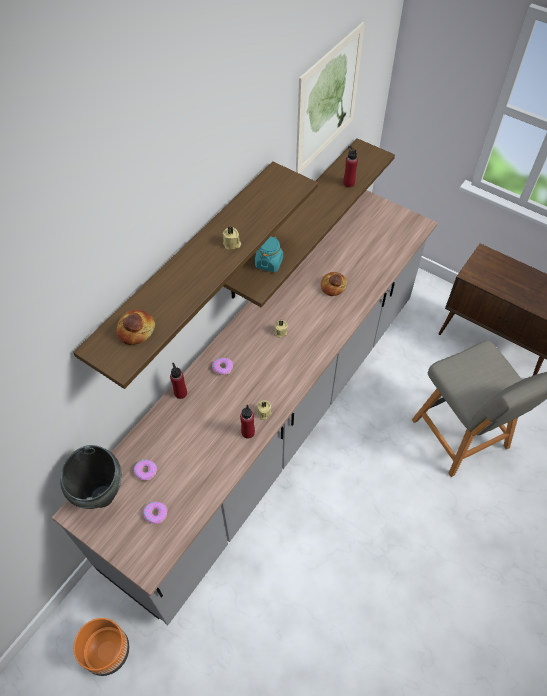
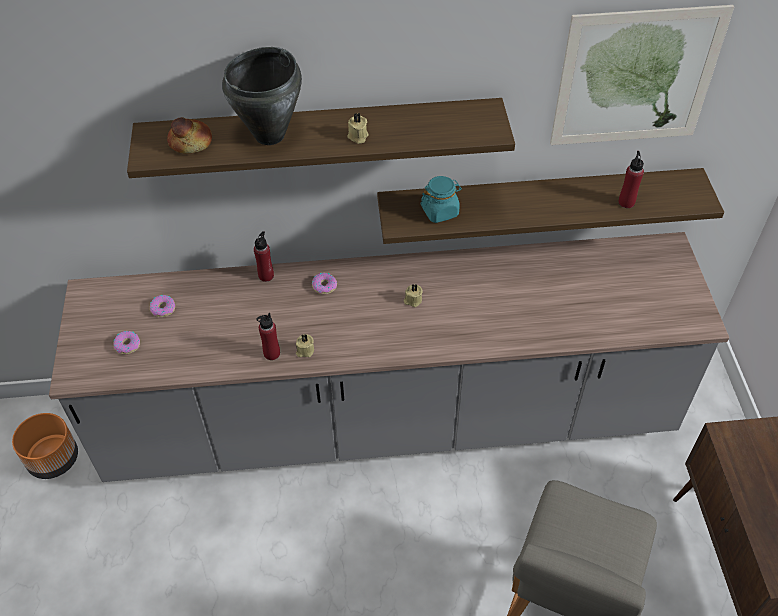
camera: 50 degrees right, 5 degrees down
(103, 496) = (114, 297): black cooking pot -> black cooking pot (270, 135)
(333, 287) = (519, 304): bread -> none

